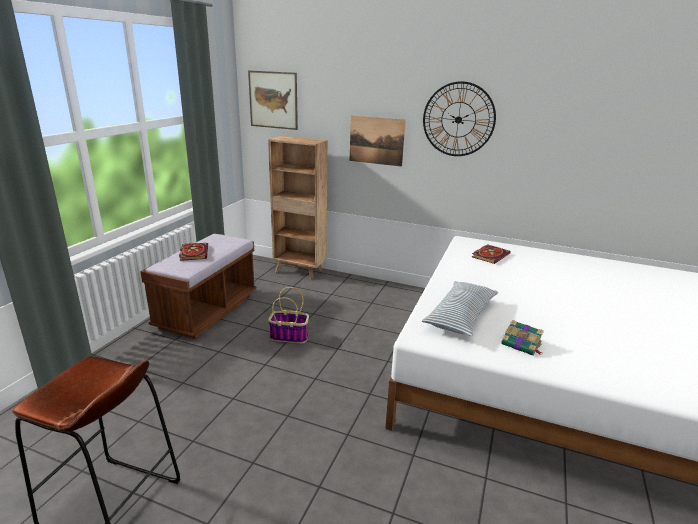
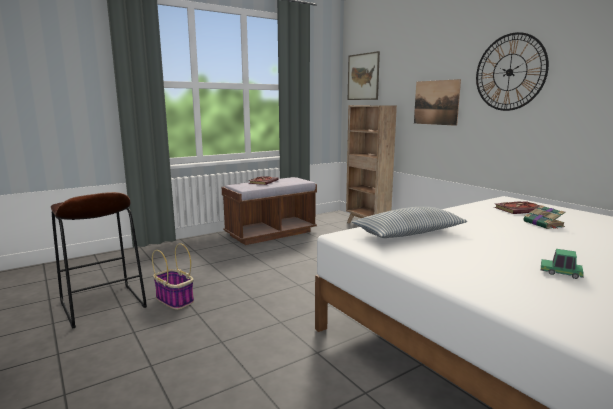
camera: 35 degrees right, 10 degrees down
(290, 336) = (310, 258): basket -> basket (175, 300)
(522, 345) = (440, 259): book -> book (544, 224)
(599, 334) = (560, 273): none -> toy car

